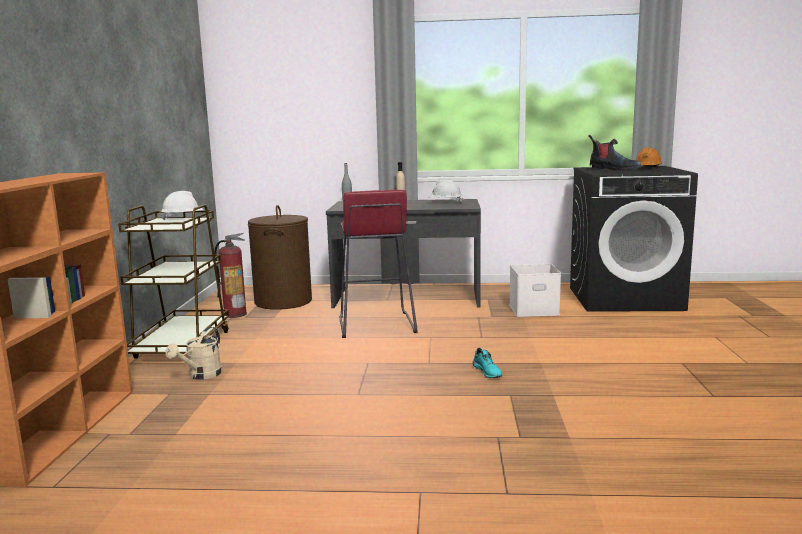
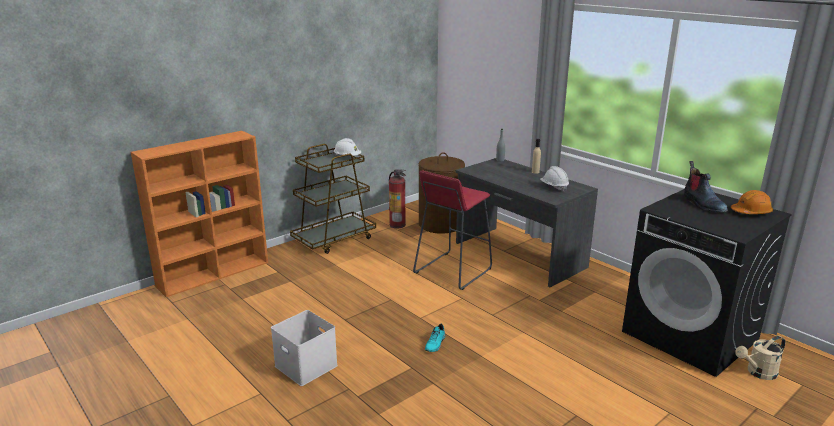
camera: 45 degrees right, 10 degrees up
(201, 375) = (307, 266): beige watering can -> beige watering can (758, 373)
(533, 310) = (582, 309): white storage box -> white storage box (304, 366)

